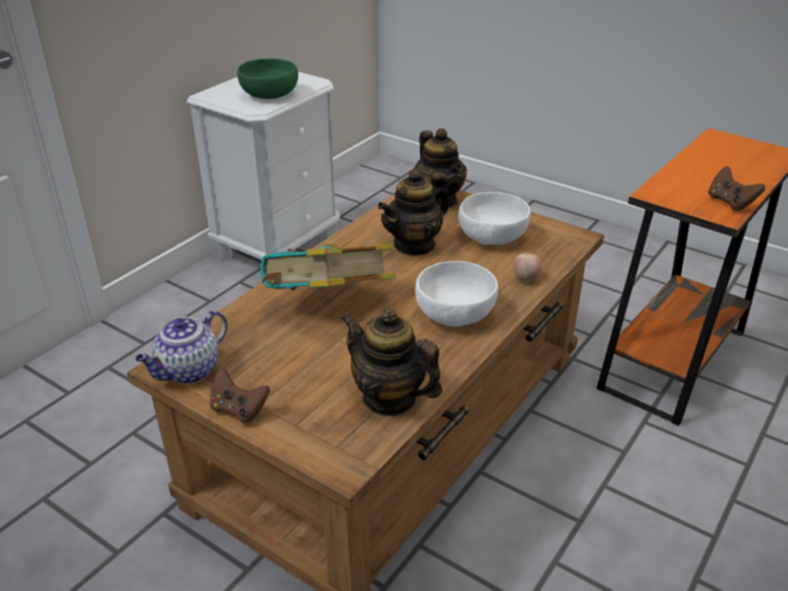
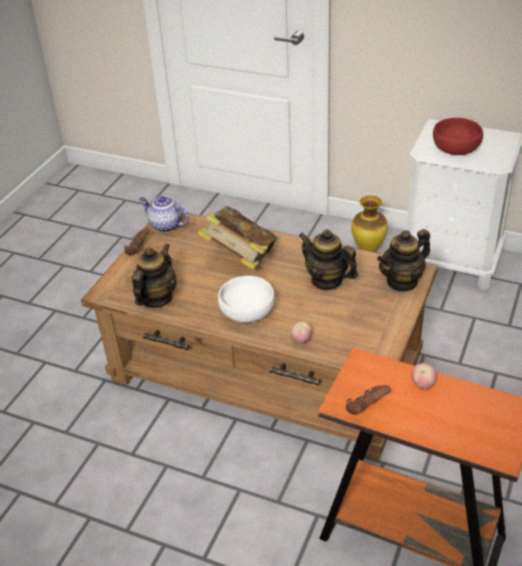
camera: 80 degrees right, 5 degrees up
(211, 297) = (369, 249): none -> vase
(269, 95) = (455, 149): green bowl -> red bowl
(493, 236) = (358, 317): white bowl -> none
(691, 170) = (422, 385): none -> apple

